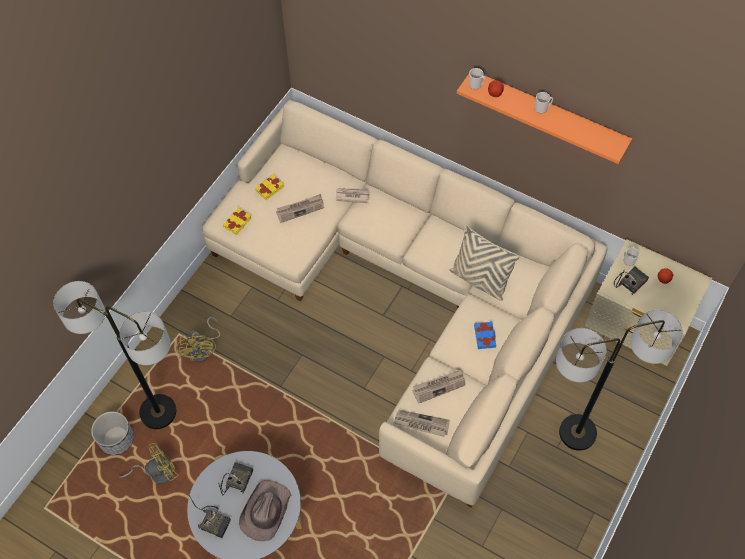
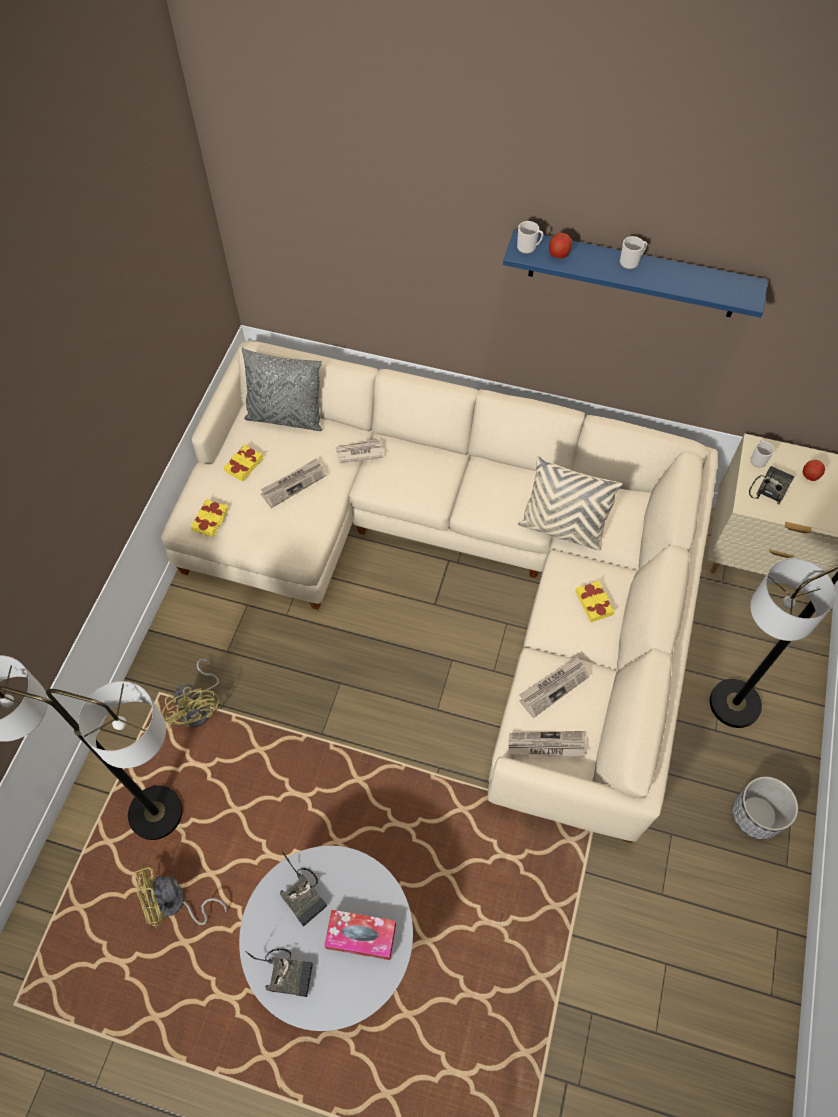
camera: 15 degrees left, 0 degrees up
(117, 440) = (104, 869): planter -> planter (756, 815)
(157, 472) = (175, 904): yellow fan -> yellow fan turned 150 degrees counterclockwise
(237, 479) = (305, 896): radio -> radio turned 135 degrees clockwise
(265, 511) = (361, 936): brown hat -> tissue box
(307, 160) = (286, 417): none -> grey pillow
(485, 336) = (594, 603): blue book -> yellow book
(547, 115) = (633, 274): orange shelf -> blue shelf

